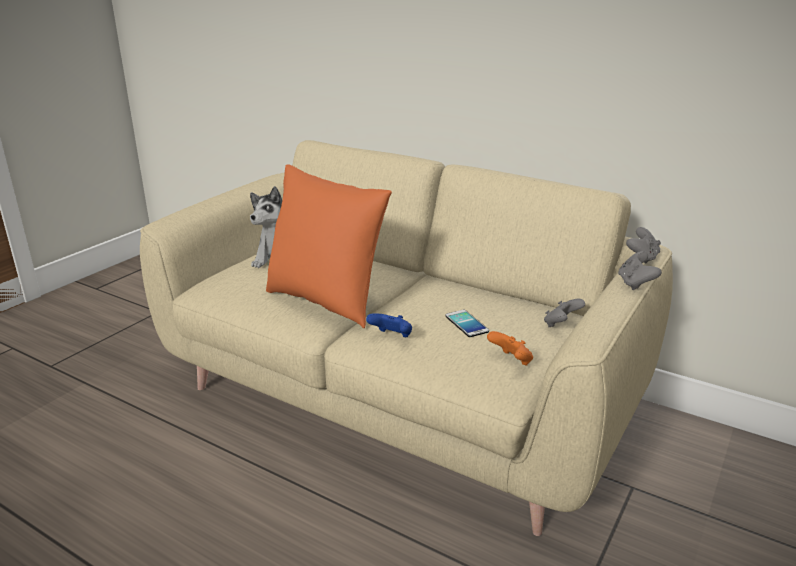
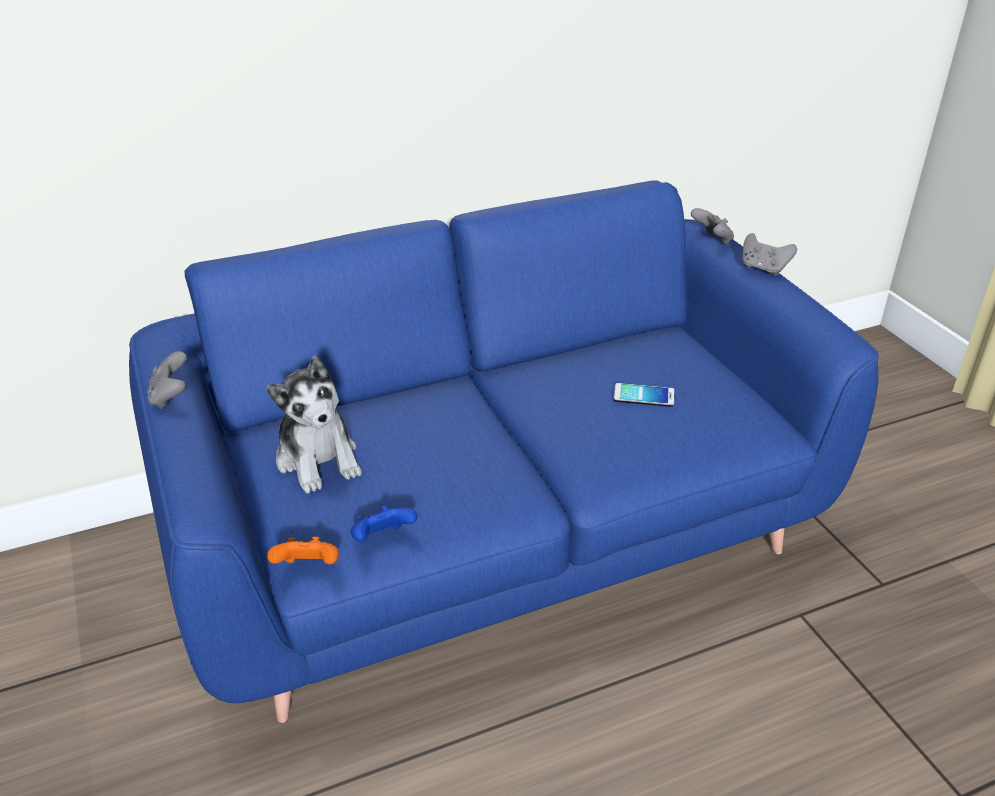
camera: 55 degrees left, 10 degrees up
(326, 301) = (481, 469): orange pillow -> none
(391, 337) = (622, 456): blue game controller -> blue game controller (382, 539)
(398, 399) = (497, 539): beige sofa -> blue sofa
(511, 361) = (738, 404): orange game controller -> orange game controller (308, 568)
(561, 324) = (689, 345): grey game controller -> grey game controller (171, 397)

